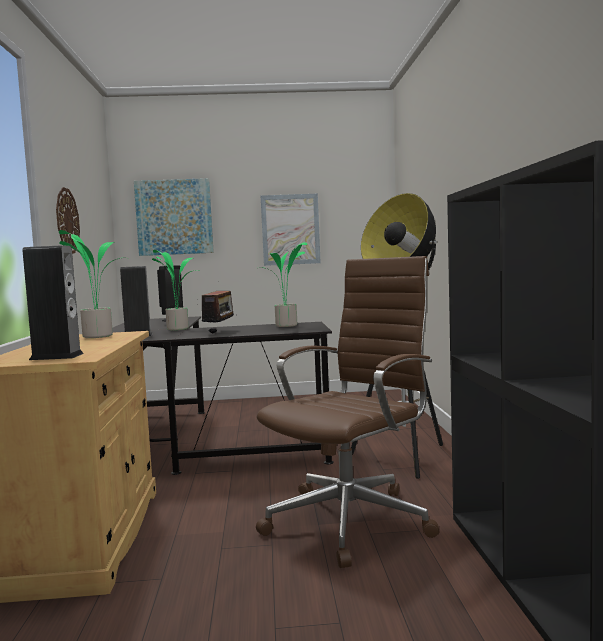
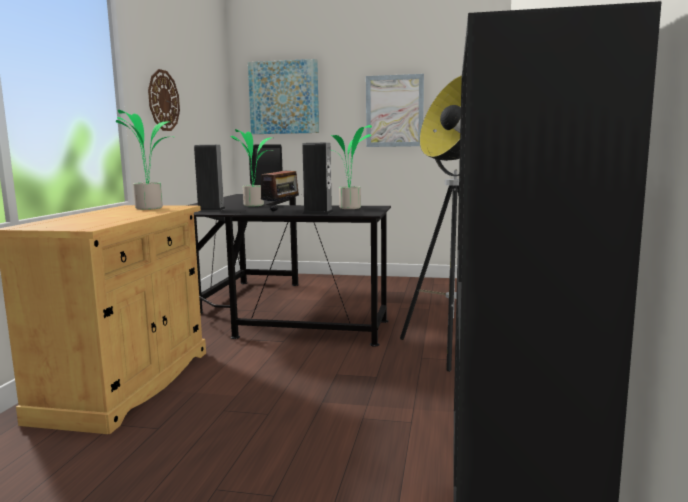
camera: 15 degrees right, 5 degrees up
(56, 356) = (76, 224): speaker -> speaker (318, 213)
(352, 520) = (356, 402): brown office chair -> none

